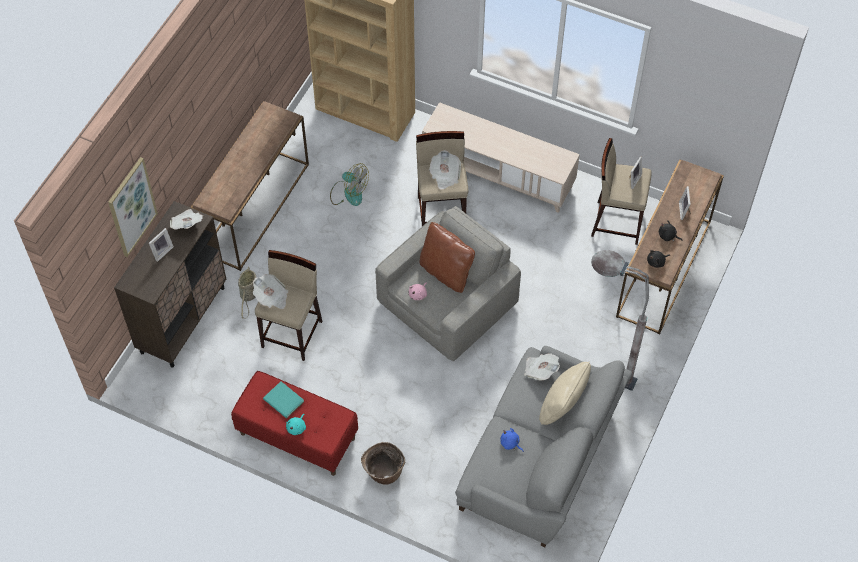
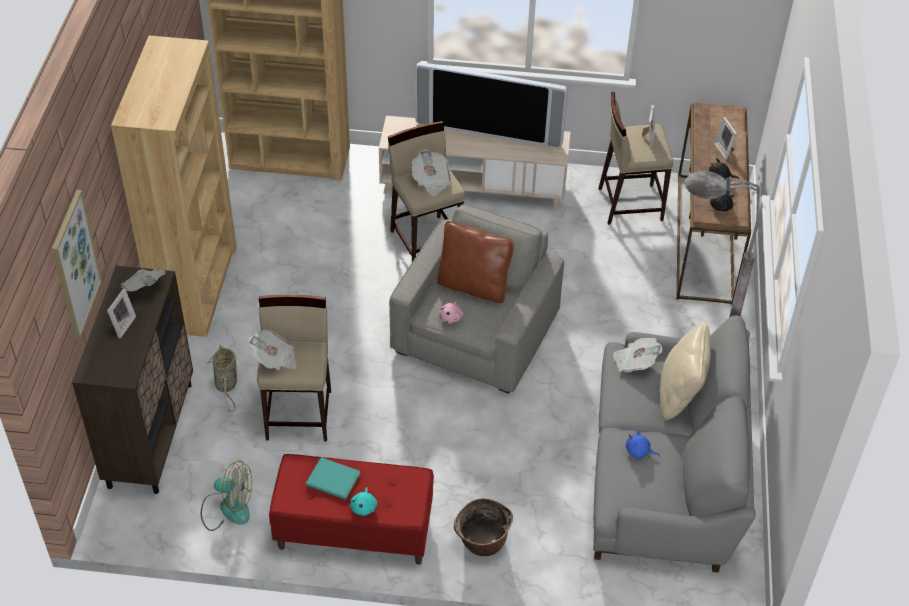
camera: 20 degrees left, 10 degrees down
(255, 208) = (196, 287): brown console table -> brown bookcase
(348, 193) = (305, 245): fan -> fan (227, 508)
(515, 137) = (489, 131): none -> television

